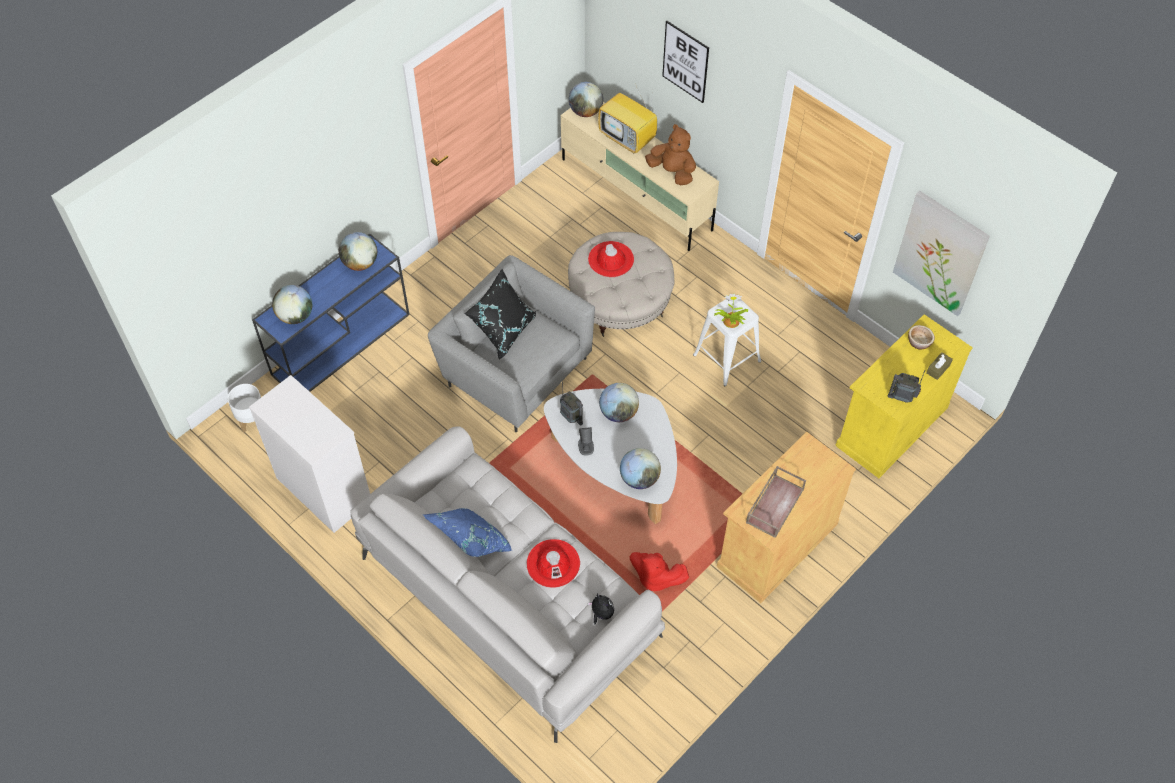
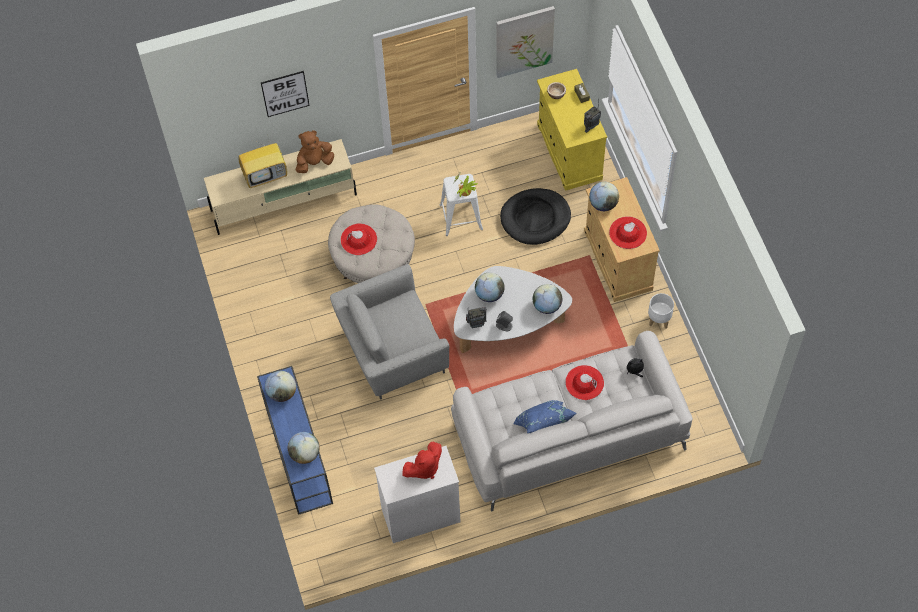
camera: 60 degrees left, 5 degrees up
(252, 420) = (331, 542): white planter -> white planter (658, 319)
(503, 330) = (382, 332): black pillow -> none
(586, 111) = (220, 189): globe -> globe (603, 204)
(655, 578) = (603, 340): red plush toy -> red plush toy (424, 468)
(774, 505) = (627, 233): brown tray -> red hat
(776, 432) = (535, 218): none -> black dog bed

